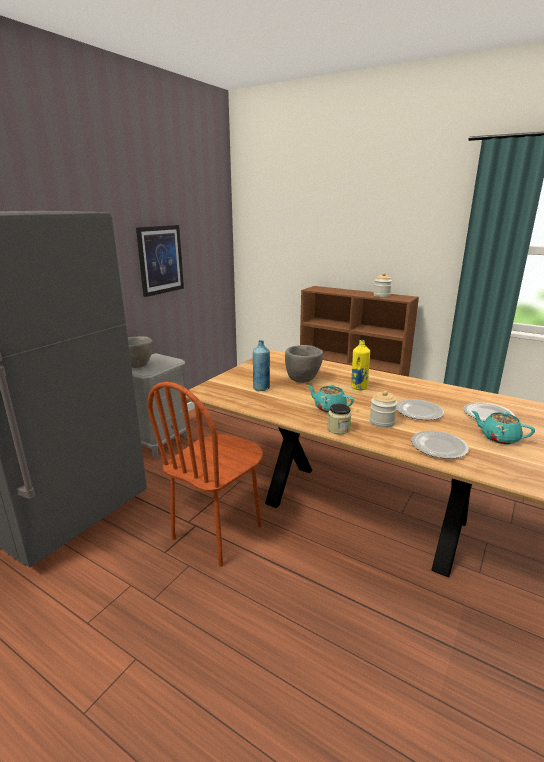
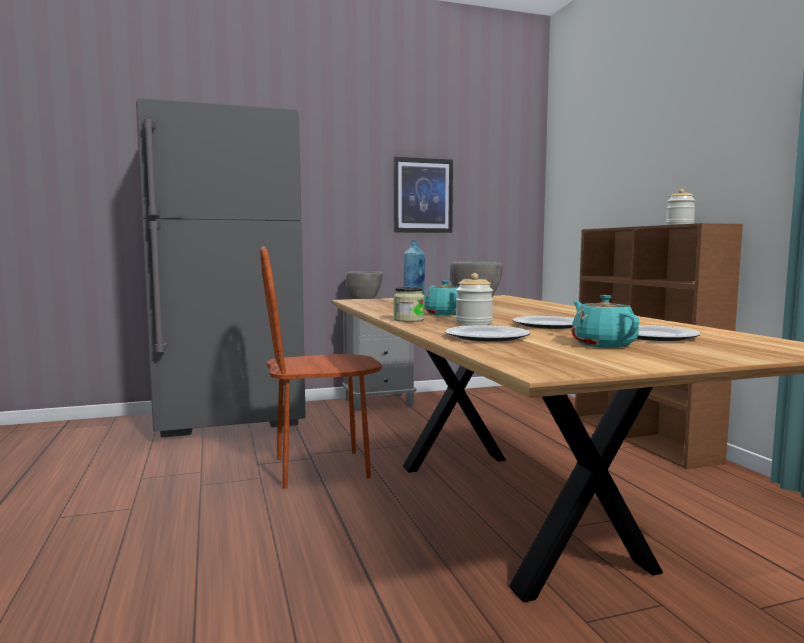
camera: 40 degrees right, 15 degrees down
(359, 387) = (527, 312): yellow bottle -> none

